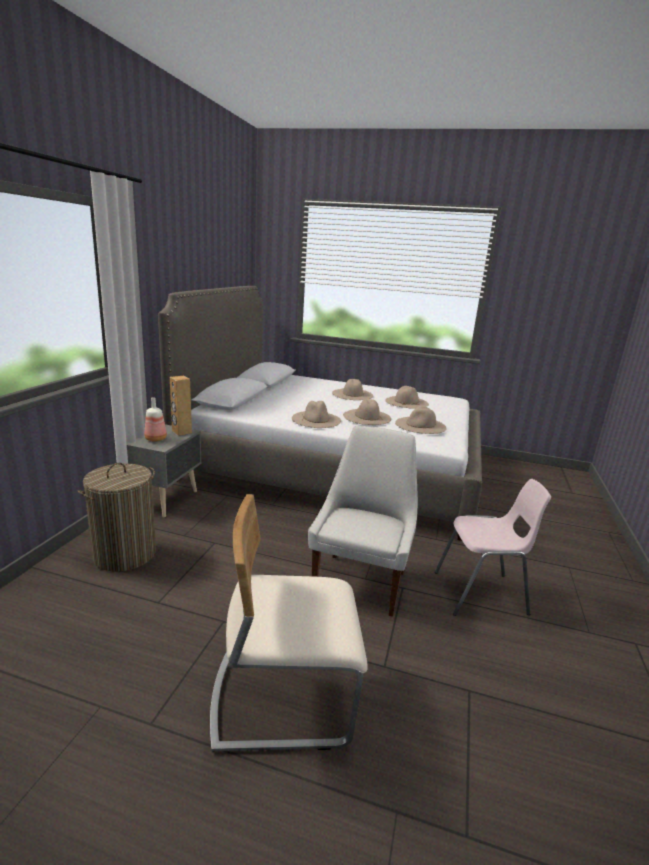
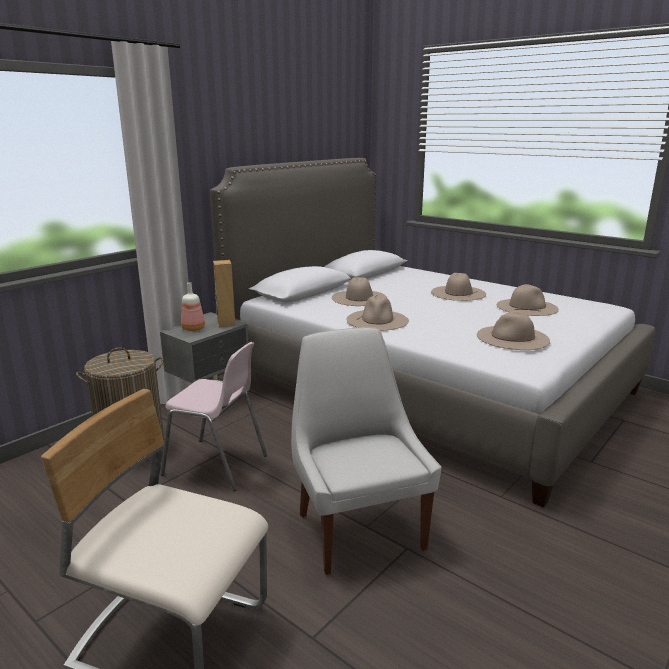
camera: 25 degrees right, 0 degrees up
(361, 581) = (358, 528): white chair -> white chair turned 60 degrees counterclockwise
(367, 417) = (446, 321): beige hat -> beige hat (359, 298)
(481, 594) = (515, 582): pink chair -> pink chair (216, 465)

